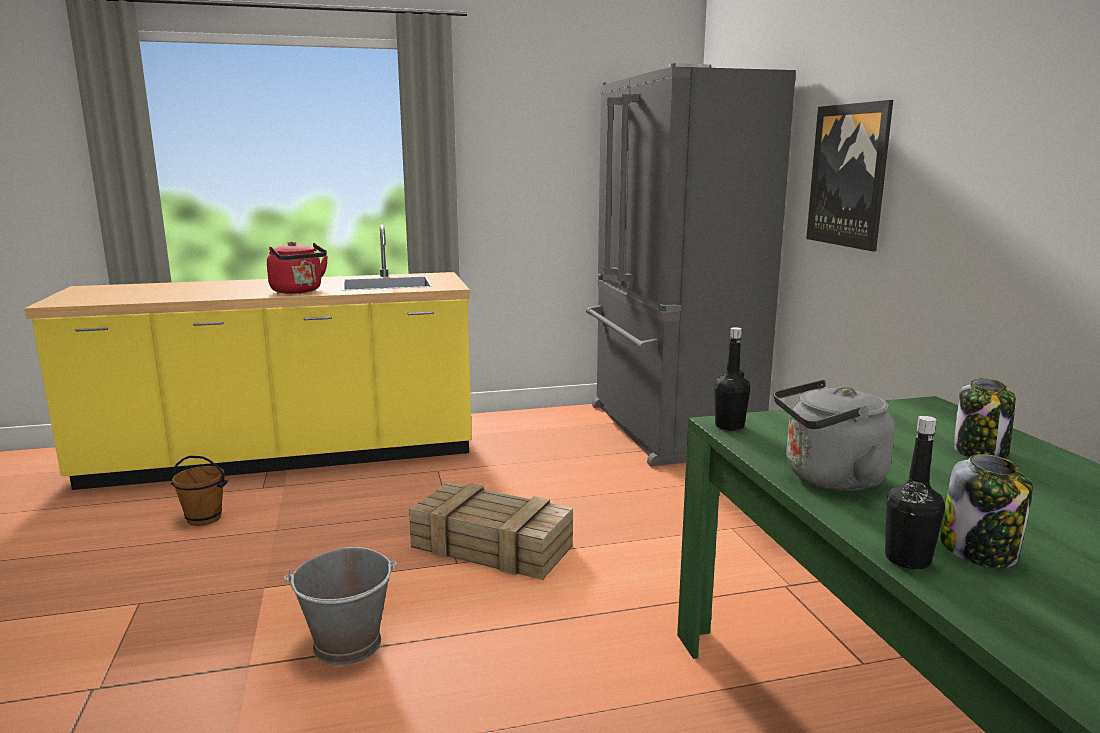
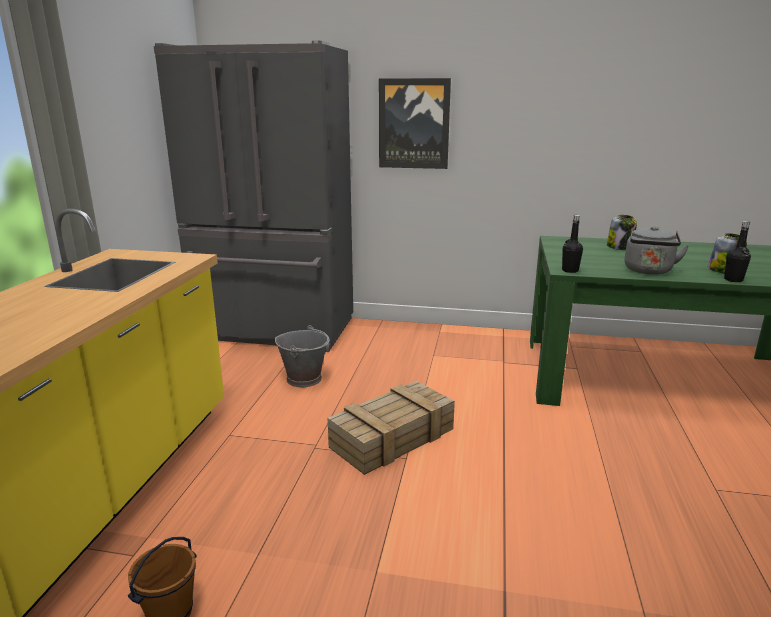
camera: 65 degrees left, 5 degrees up
(298, 291) = (82, 308): red kettle -> none
(348, 644) = (496, 529): grey bucket -> grey bucket (304, 378)

